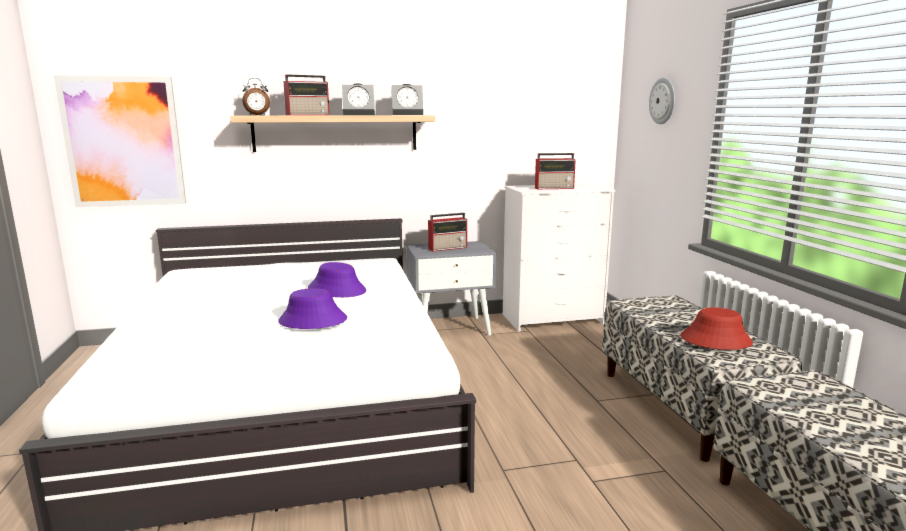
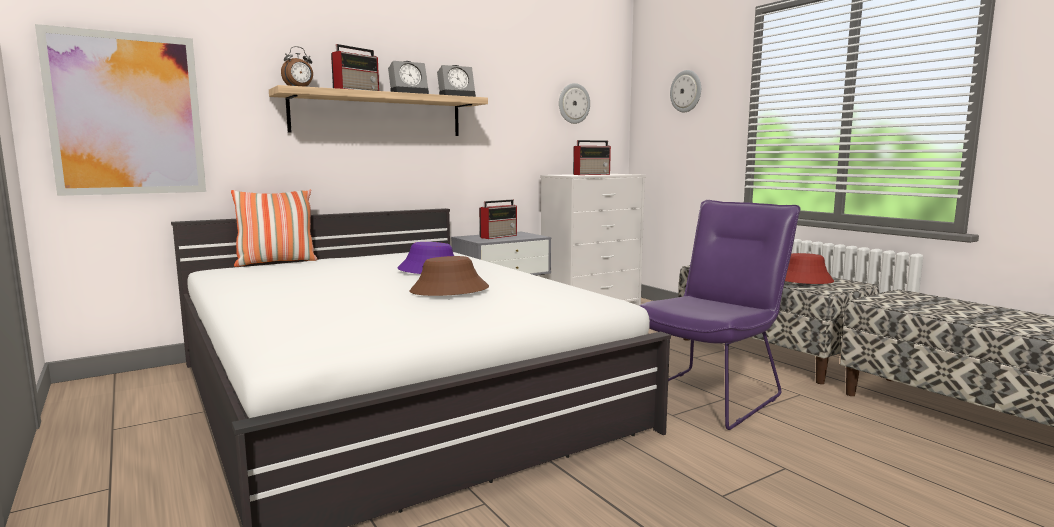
camera: 20 degrees left, 5 degrees down
(238, 265) = (276, 262): none -> pillow
(312, 320) = (449, 290): purple hat -> brown hat
(547, 112) = (573, 103): none -> wall clock
(567, 452) = (711, 394): none -> purple chair

